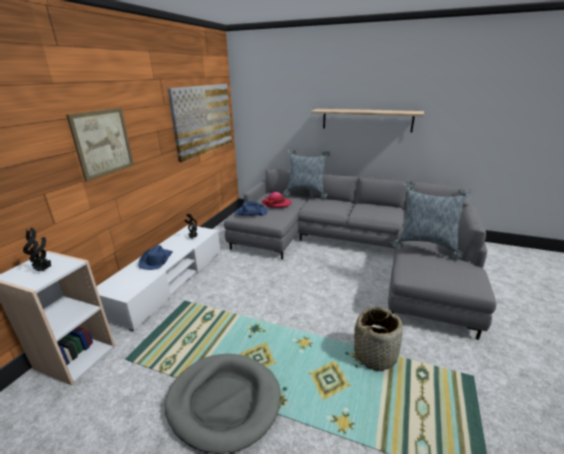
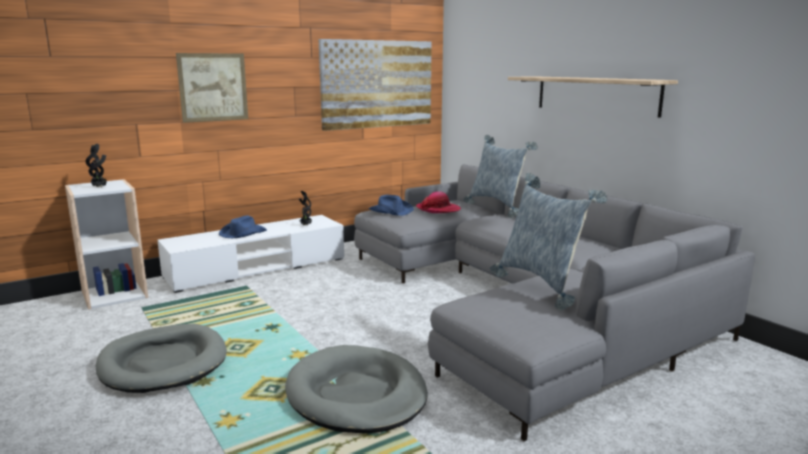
camera: 35 degrees right, 10 degrees down
(375, 354) = (356, 394): basket -> grey dog bed

